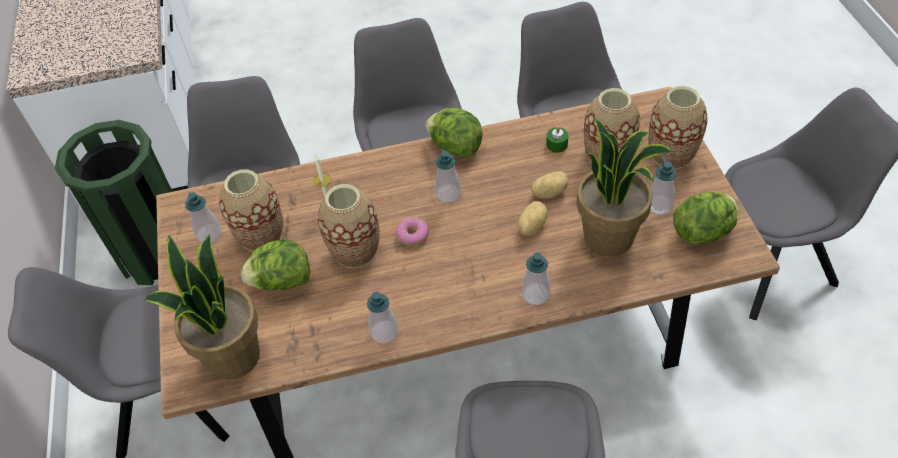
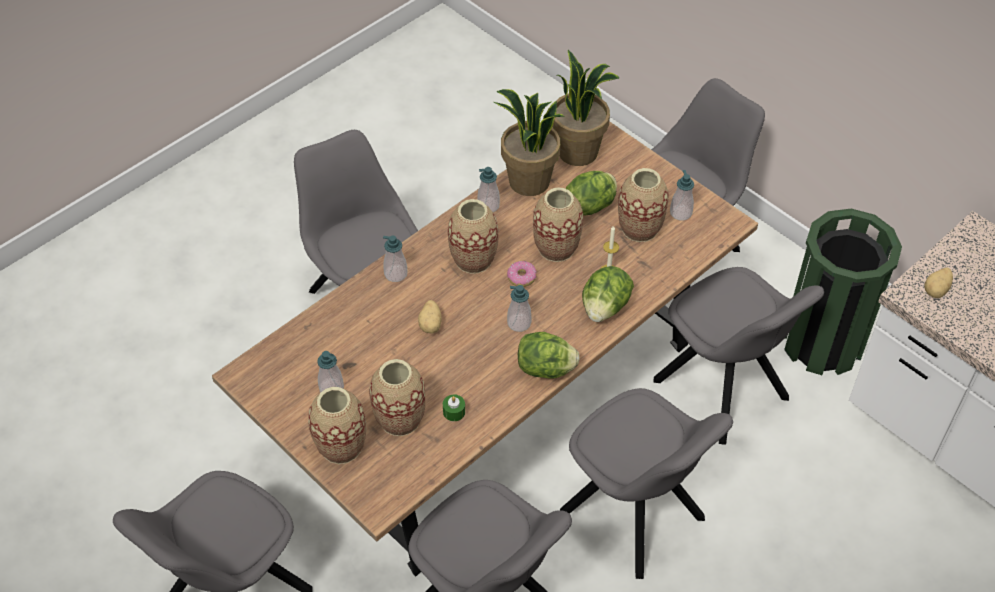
camera: 145 degrees right, 0 degrees up
(445, 275) = (473, 259): none -> vase
(549, 192) = (433, 361): potato -> potato (936, 290)
(609, 237) = (361, 342): potted plant -> potted plant (528, 182)
(703, 232) = (284, 379): lettuce -> lettuce (605, 308)

